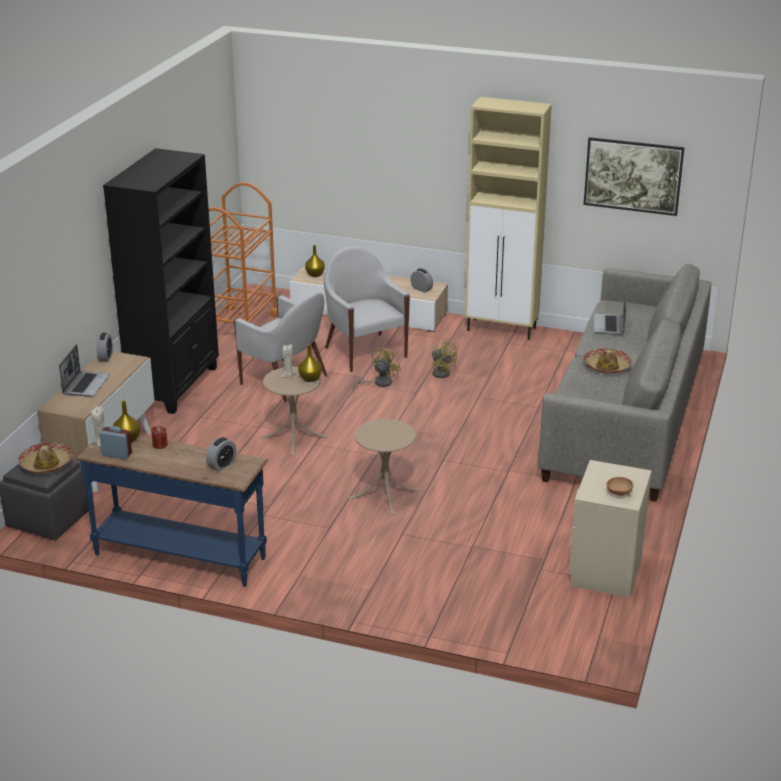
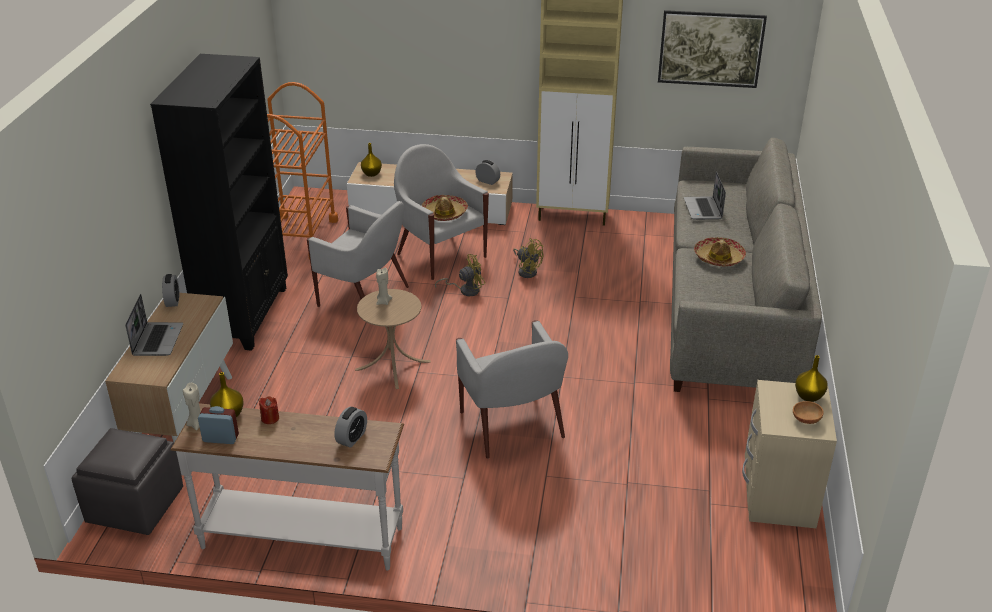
camera: 10 degrees left, 5 degrees up
(46, 464) = (127, 447): hat -> hat (444, 213)
(180, 555) = (303, 536): blue console table -> white console table
(310, 378) = (409, 303): yellow vase -> yellow vase (809, 396)
(379, 383) = (465, 290): yellow fan -> yellow fan turned 45 degrees clockwise
(385, 494) = (512, 426): beige side table -> white armchair

